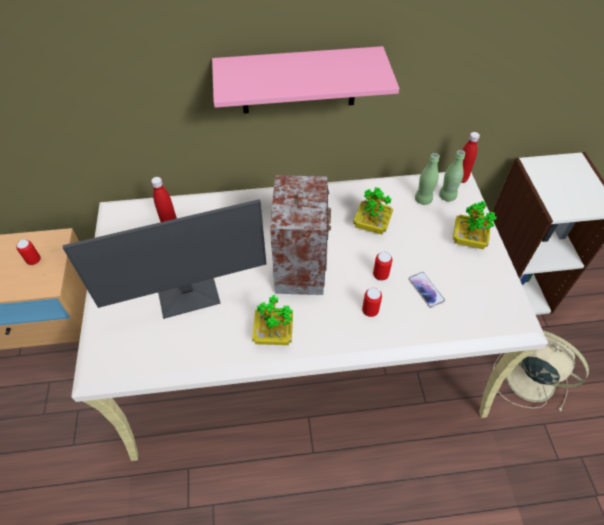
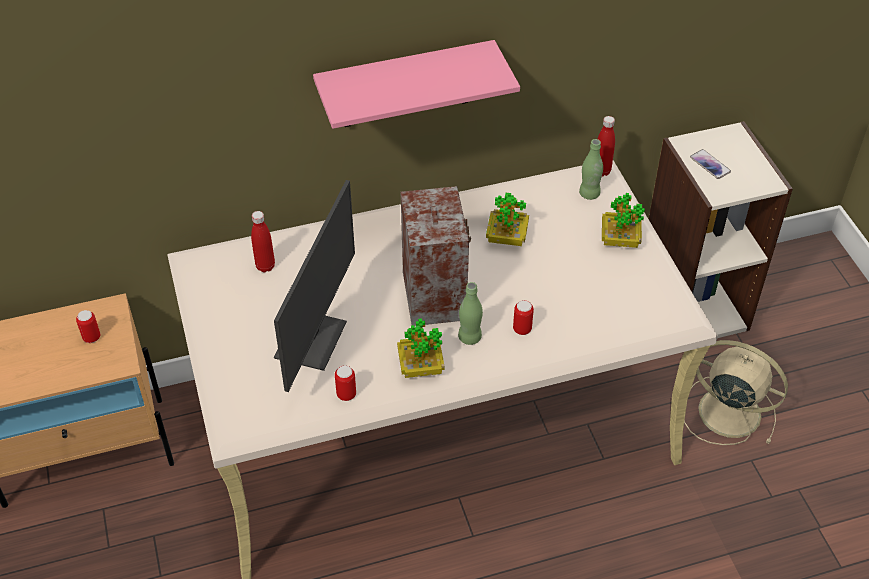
camera: 10 degrees left, 5 degrees down
(188, 294) = (313, 340): monitor -> monitor turned 45 degrees counterclockwise
(380, 275) = (527, 291): can -> can (346, 394)
(423, 199) = (561, 201): green bottle -> green bottle (469, 337)
(426, 290) = (580, 299): phone -> phone (710, 165)

